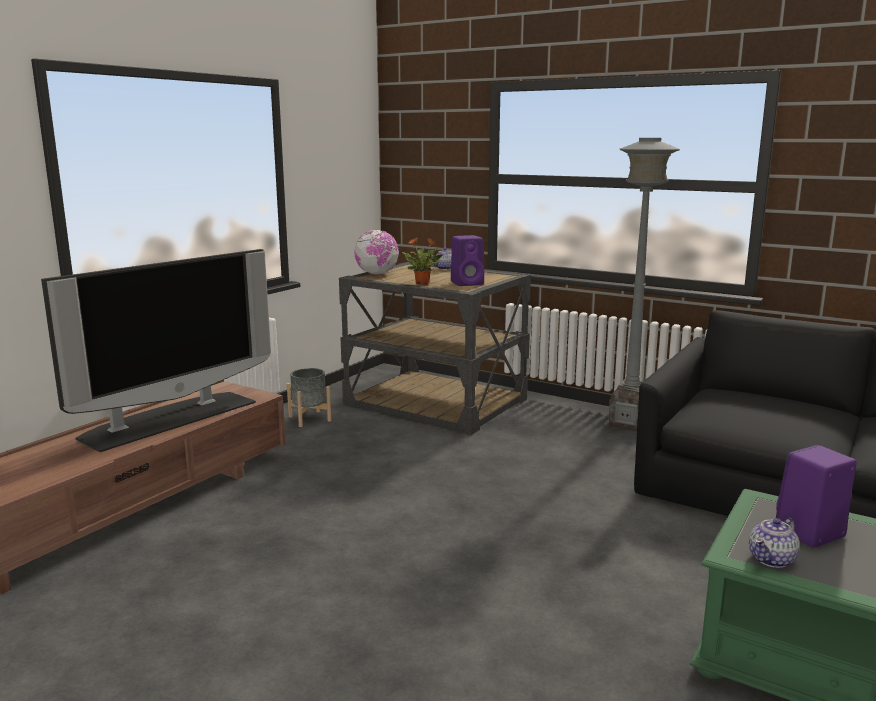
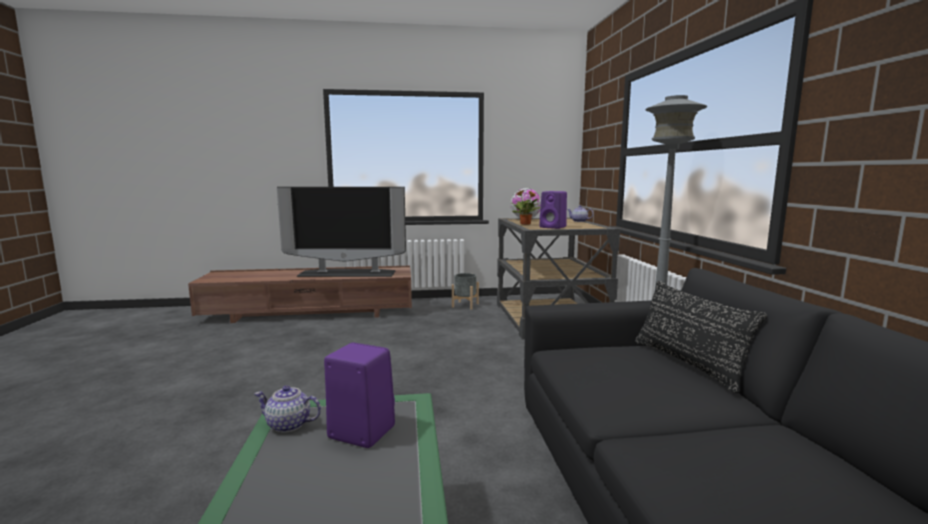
camera: 50 degrees right, 5 degrees down
(766, 396) = (687, 363): none -> black pillow

